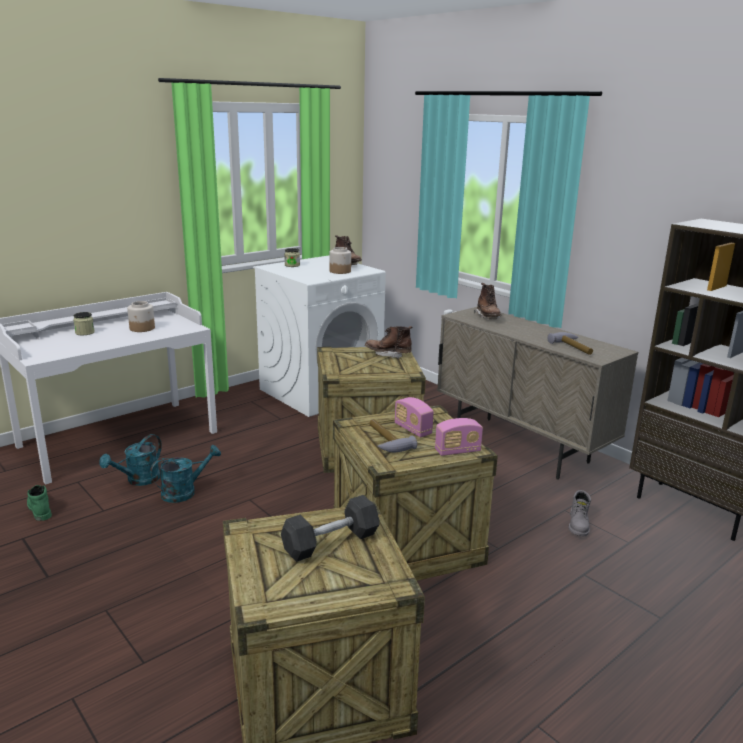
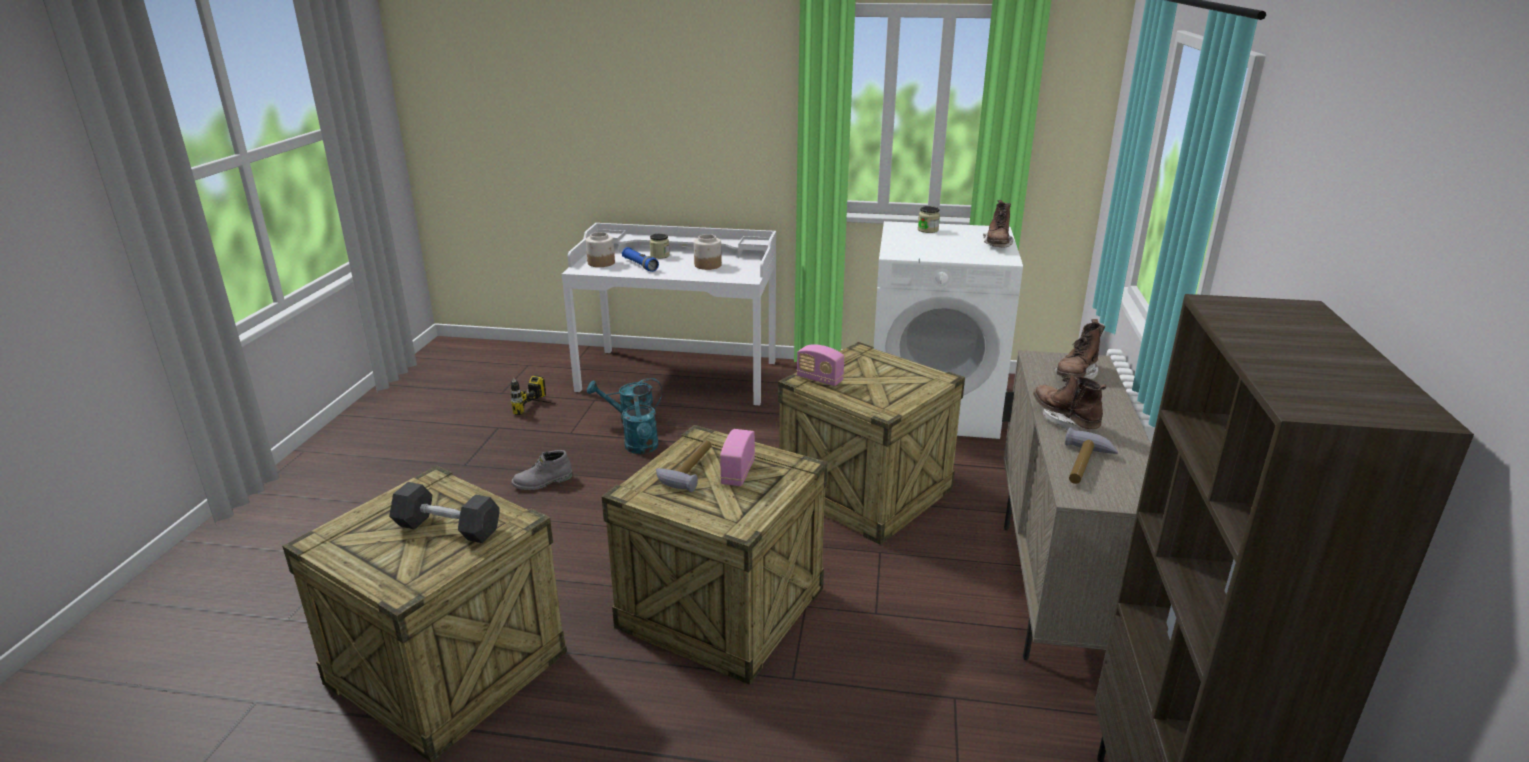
camera: 50 degrees right, 5 degrees up
(39, 508) = (541, 409): green boot -> power drill
(85, 342) = (640, 265): none -> blue flashlight
(184, 492) = (642, 448): turquoise watering can -> turquoise watering can turned 60 degrees clockwise
(340, 271) = (962, 251): jar -> jar (601, 263)
(388, 354) = (912, 380): brown boot -> brown boot (1064, 420)
(457, 451) = (721, 518): radio -> radio (819, 379)
(579, 525) = (937, 726): grey boot -> grey boot (542, 482)

